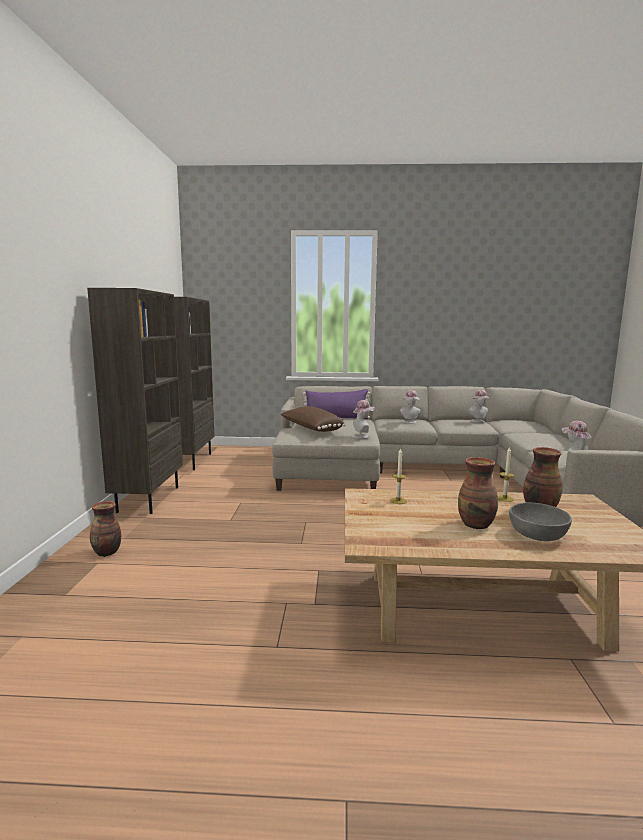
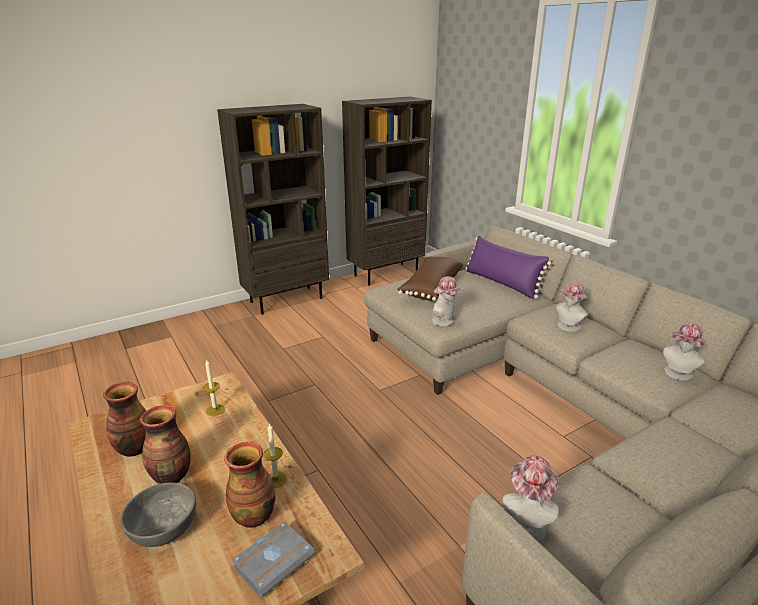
camera: 55 degrees right, 15 degrees up
(106, 552) = (187, 332): vase -> vase (134, 448)
(584, 511) = (274, 560): none -> grey book

